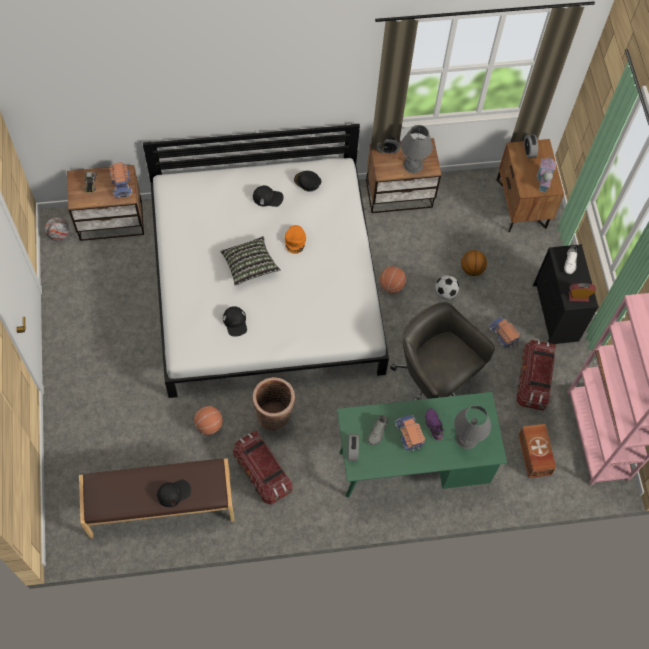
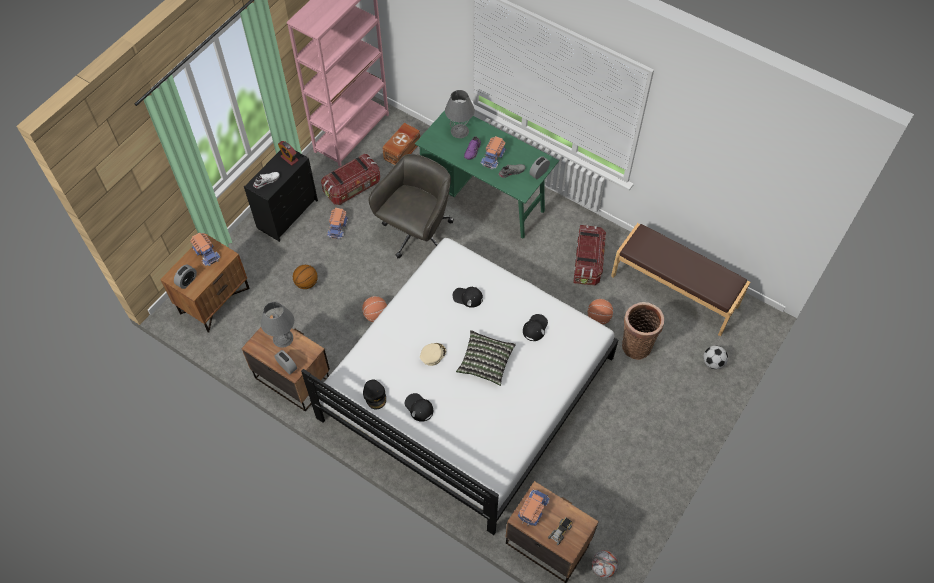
camera: 135 degrees left, 5 degrees down
(174, 493) = (672, 253): black cap -> black cap (467, 297)
(274, 417) = (548, 289): basket -> basket (636, 344)
(295, 241) = (432, 354): orange cap -> beige cap
(433, 381) = (416, 234): grey office chair -> grey office chair turned 150 degrees counterclockwise
(445, 292) = (343, 281): football -> football (713, 362)
(543, 180) = (206, 253): toy house -> toy truck

